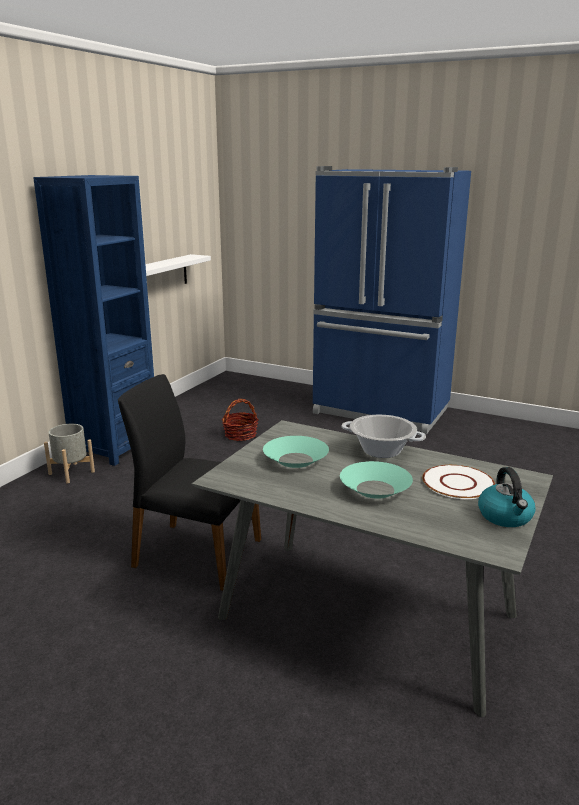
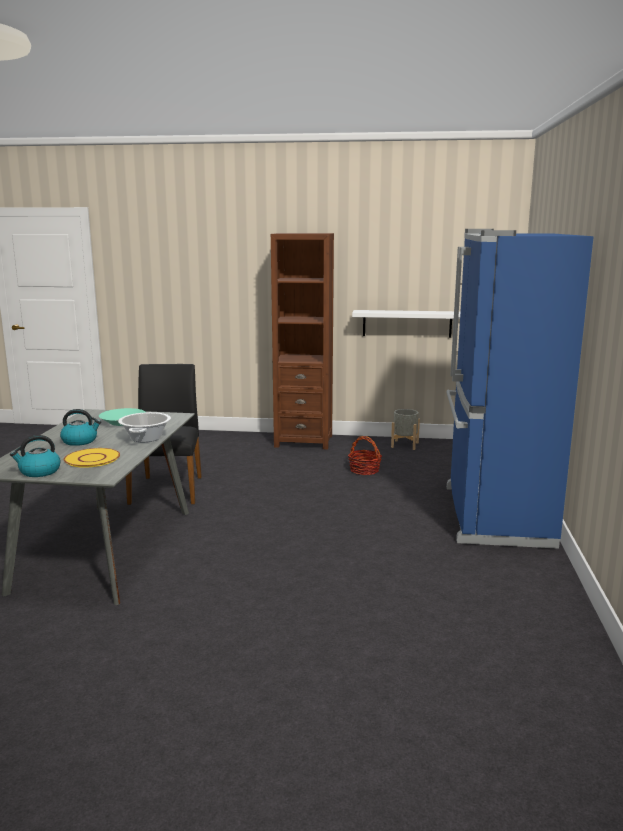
camera: 70 degrees right, 5 degrees down
(72, 473) = (254, 440): grey planter -> grey planter (405, 445)
(115, 446) = (303, 441): blue bookcase -> brown bookcase
(375, 489) = (80, 441): turquoise bowl -> kettle
(457, 483) = (92, 459): white plate -> yellow plate

